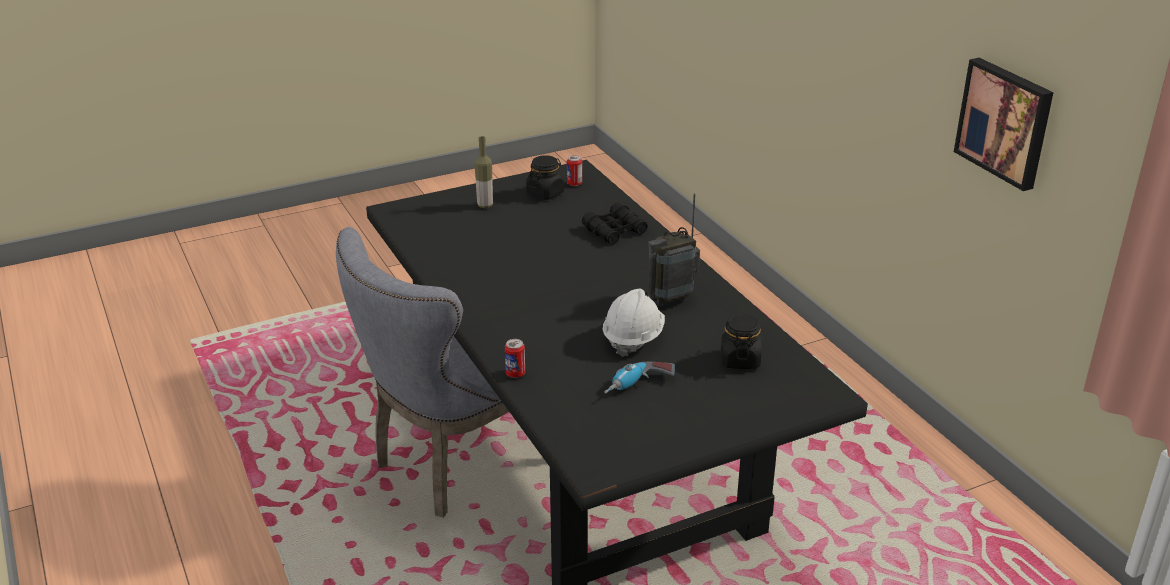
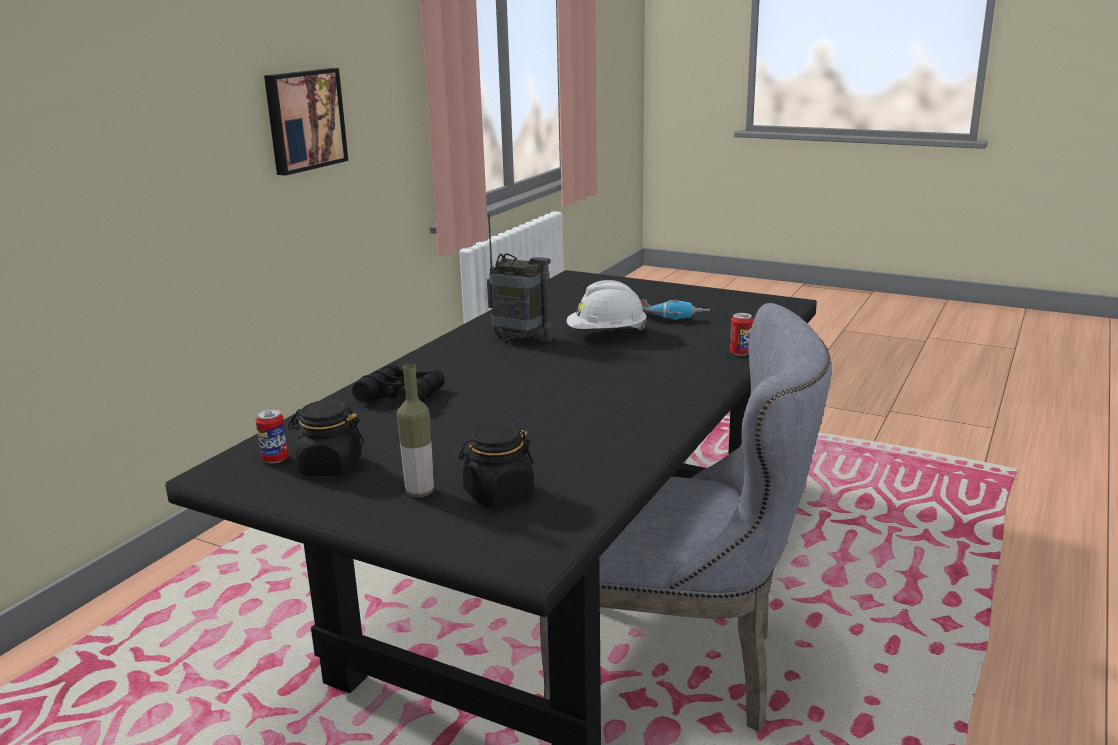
camera: 125 degrees left, 10 degrees down
(740, 360) = (574, 302): black jar -> black jar (498, 494)

